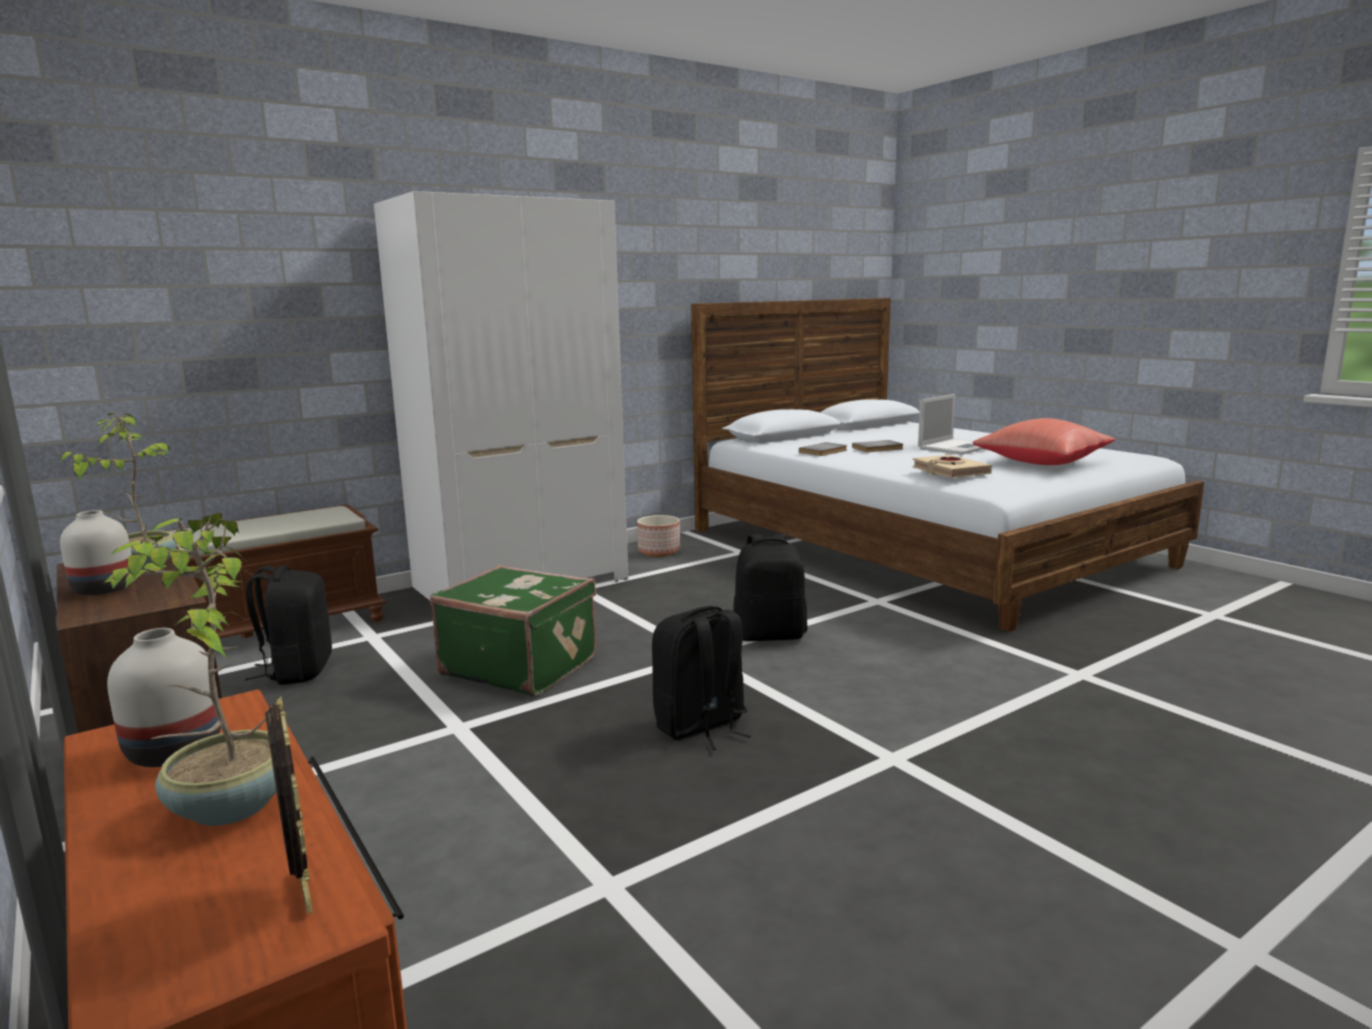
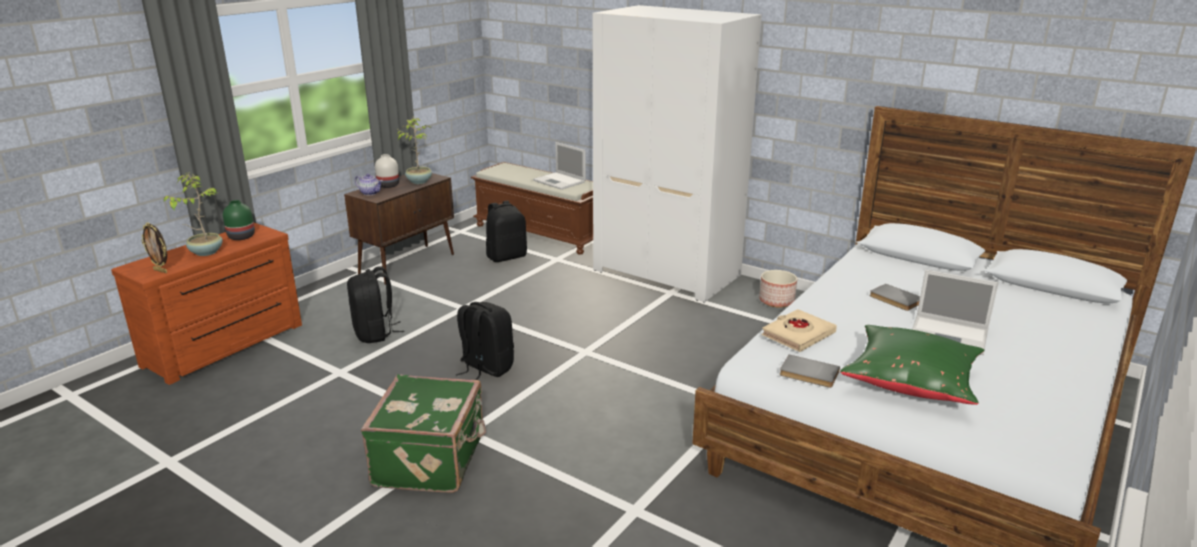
camera: 70 degrees right, 10 degrees up
(119, 605) = (370, 193): none -> teapot
(177, 749) = (242, 237): white vase -> green vase
(280, 521) = (560, 181): none -> laptop
(302, 892) = (161, 271): picture frame -> picture frame turned 75 degrees clockwise
(520, 665) = (540, 304): green suitcase -> green suitcase (432, 460)
(770, 635) = (632, 370): black backpack -> black backpack (375, 333)
(824, 451) = (855, 279): grey book -> grey book (808, 374)
(1040, 463) = (911, 382): red pillow -> green pillow

